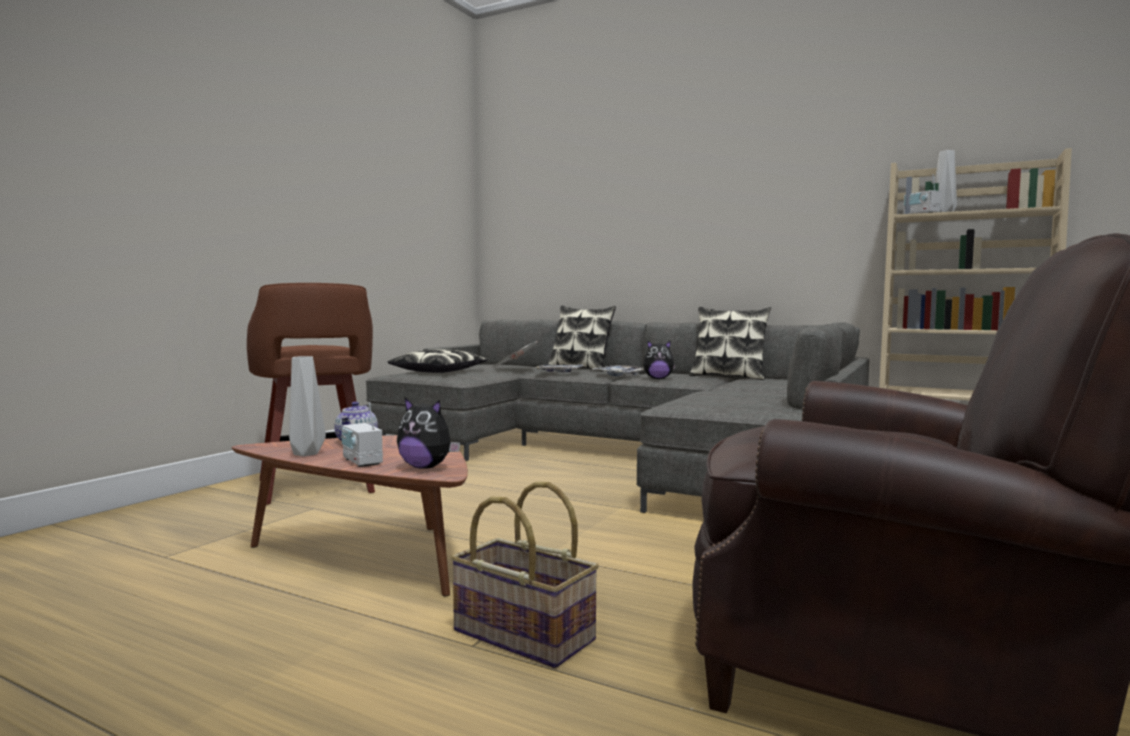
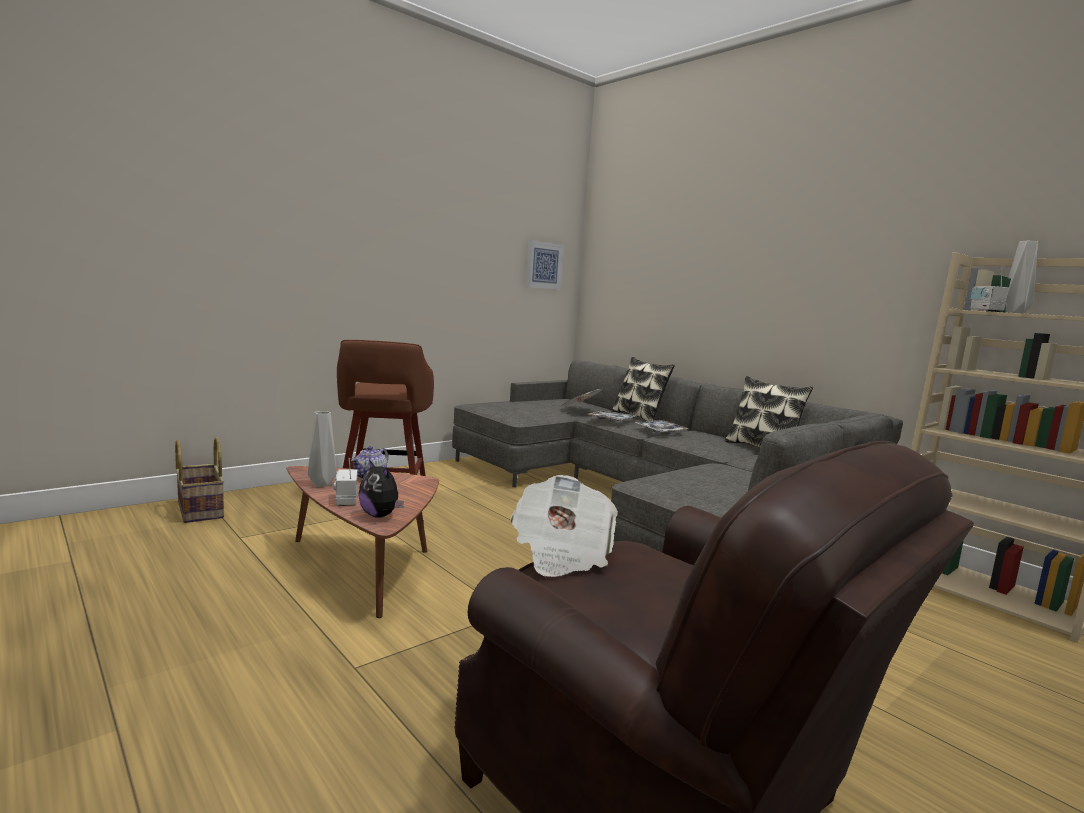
camera: 20 degrees right, 5 degrees up
(438, 372) = (512, 406): pillow -> none
(442, 213) = (543, 265): none -> picture
(521, 636) = (394, 669): basket -> basket (199, 510)
(658, 379) = (688, 441): plush toy -> none
(744, 432) = (561, 553): none -> newspaper

